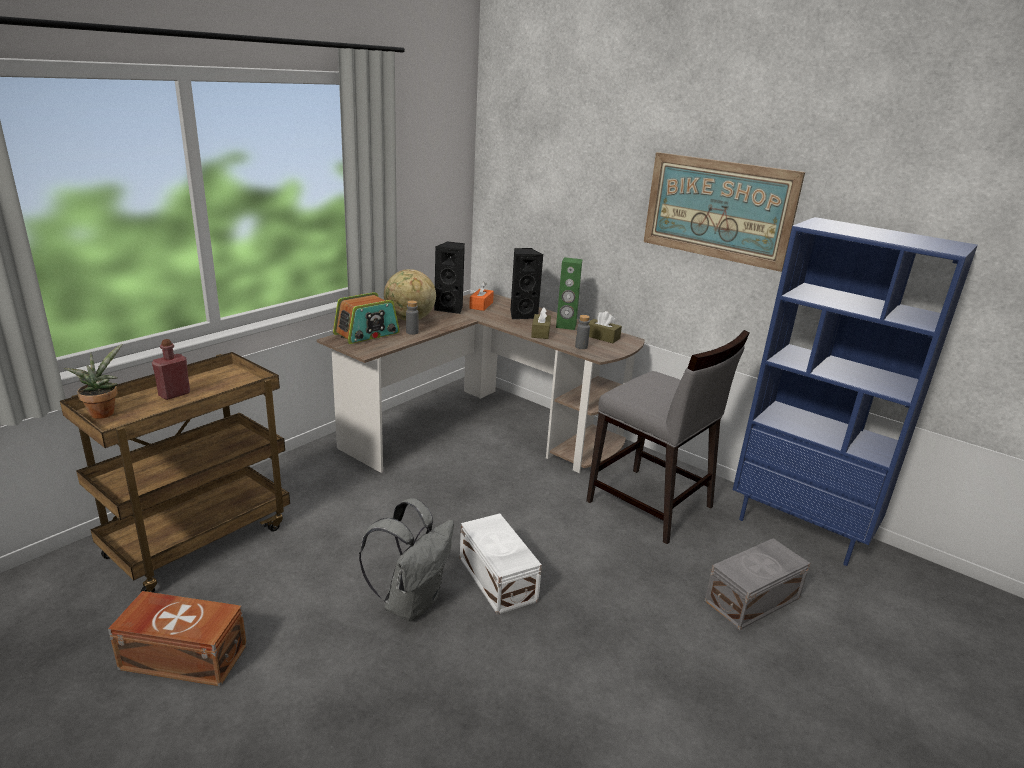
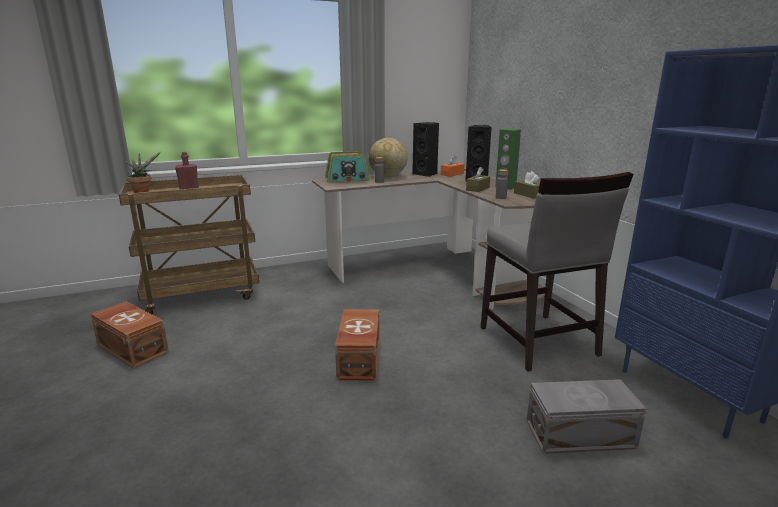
camera: 30 degrees right, 5 degrees down
(411, 602) = (286, 356): grey backpack -> none
(496, 580) = (358, 359): white storage box -> brown storage box
(718, 209) = (630, 67): picture -> none

